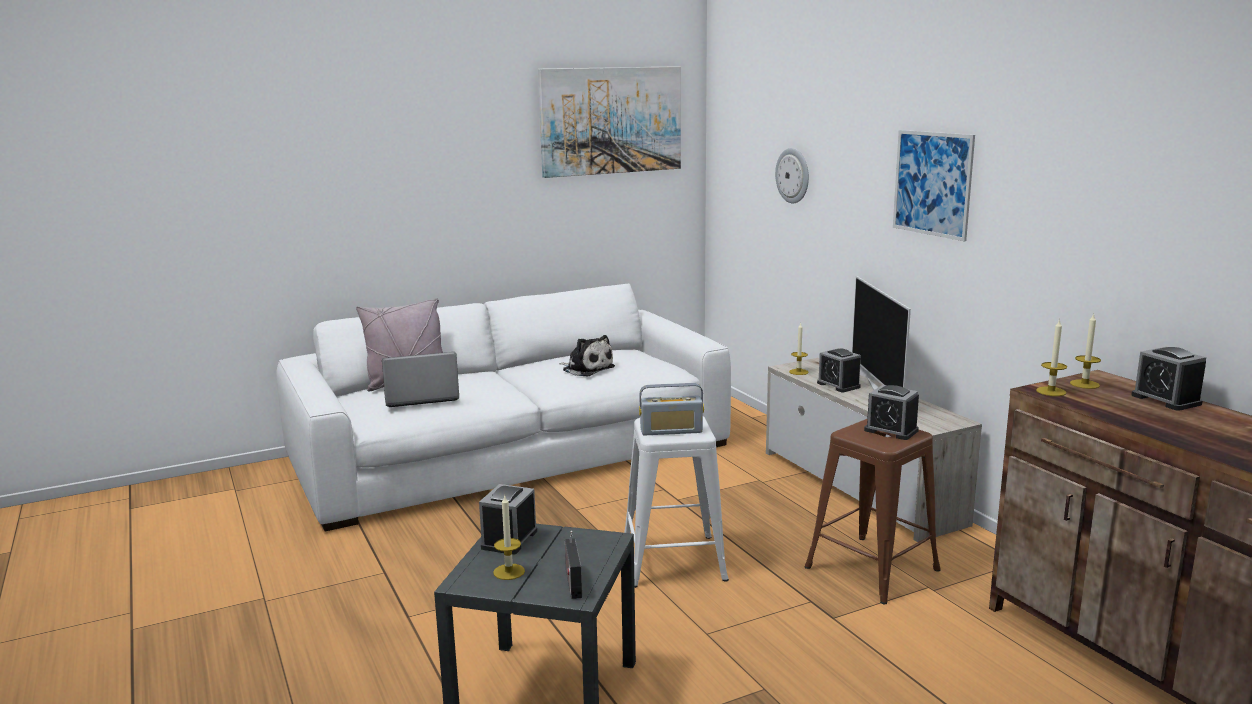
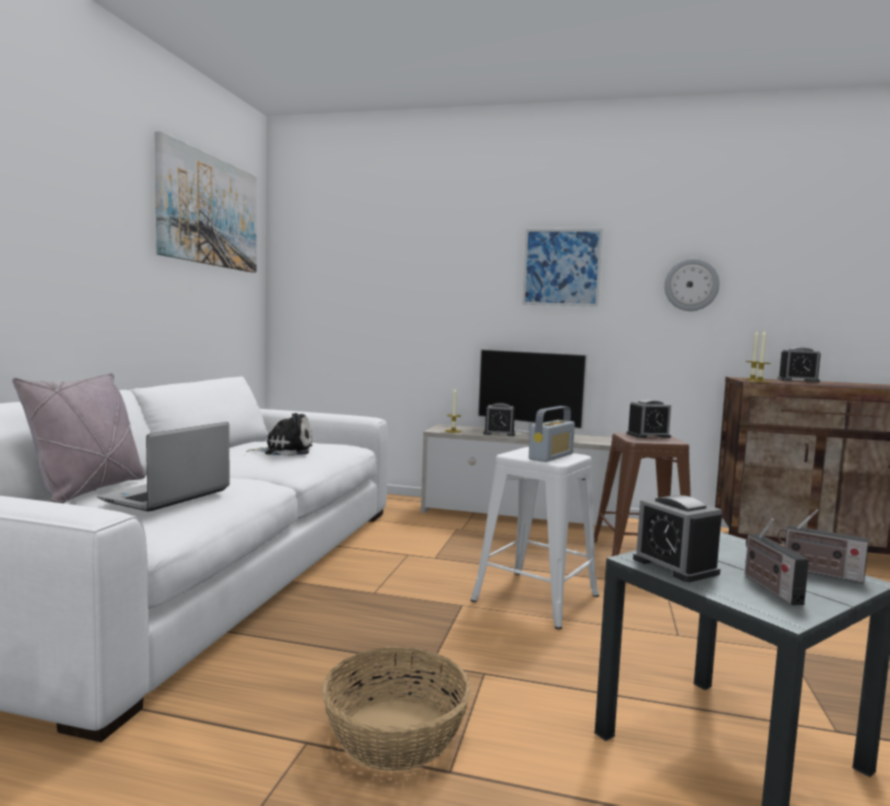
camera: 50 degrees left, 10 degrees down
(421, 589) = (394, 733): none -> basket
(509, 572) = (768, 587): candle -> radio
(793, 175) = (397, 274): wall clock -> wall clock (691, 285)

